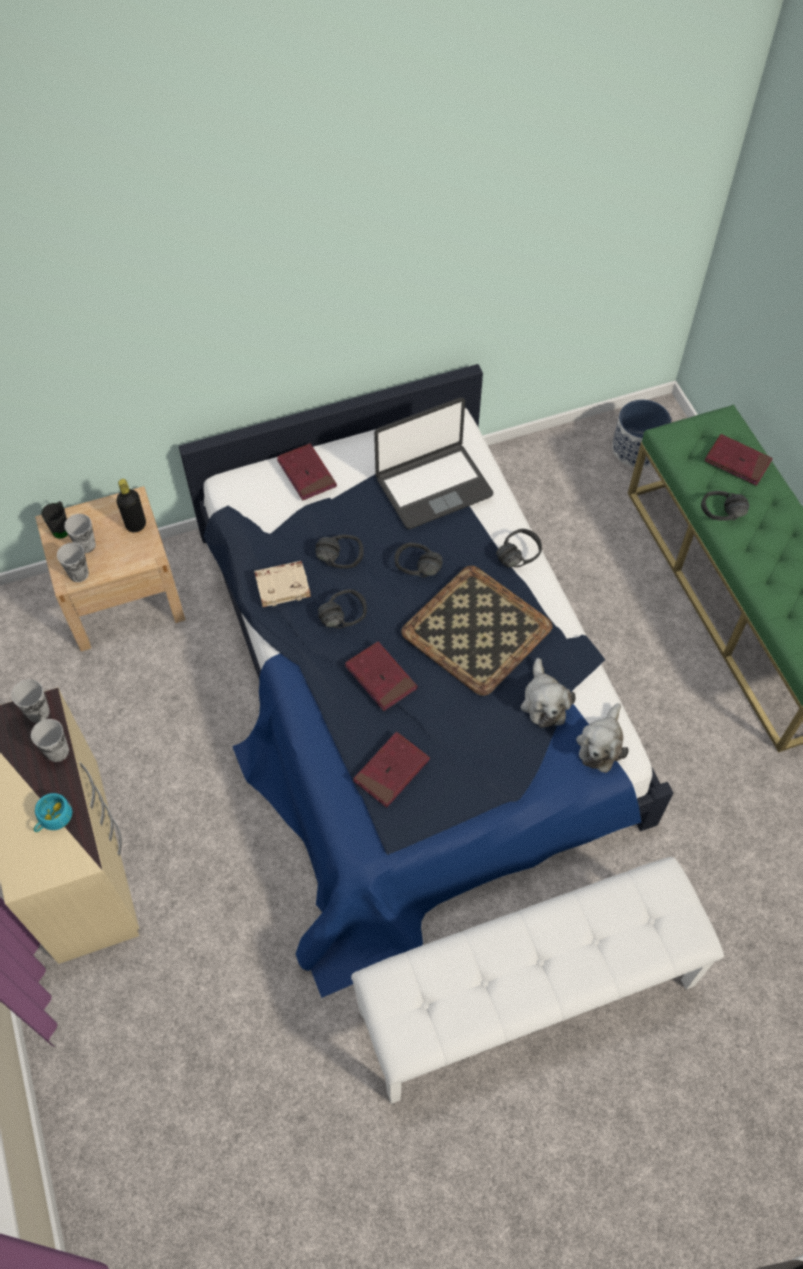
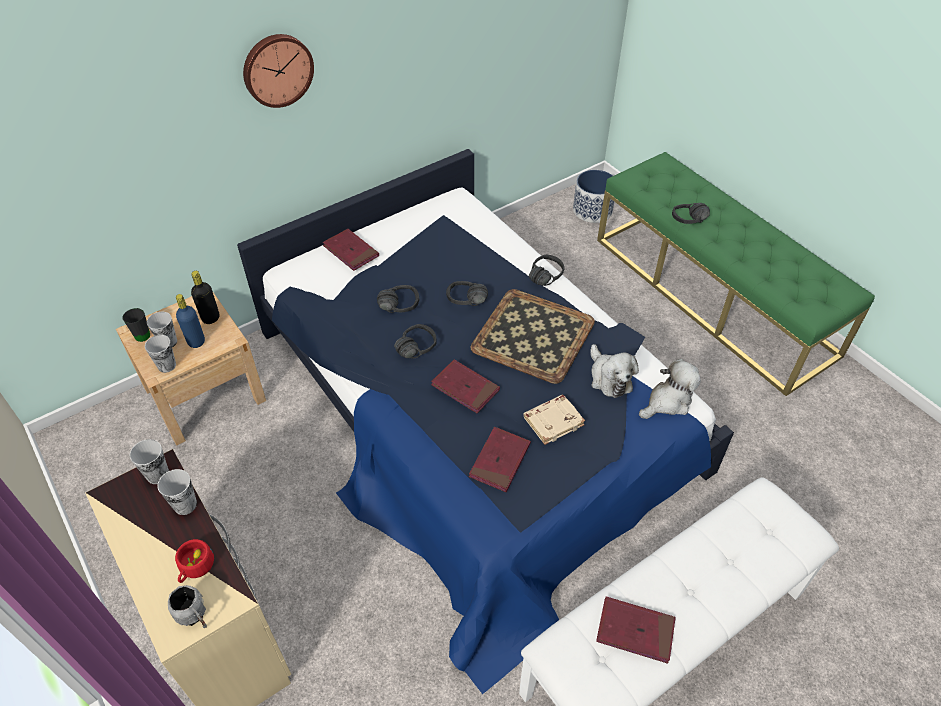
camera: 15 degrees left, 10 degrees down
(42, 868) = (194, 617): none -> grey mug
(53, 819) = (195, 567): turquoise cup -> red cup
(115, 551) = (196, 341): none -> blue bottle
(242, 277) = (277, 69): none -> wall clock
(283, 585) = (356, 335): beige book -> beige book (553, 421)
(433, 486) = (458, 242): laptop -> none
(601, 744) = (668, 401): plush toy -> plush toy turned 135 degrees counterclockwise
(737, 462) = (685, 185): red book -> red book (635, 631)

